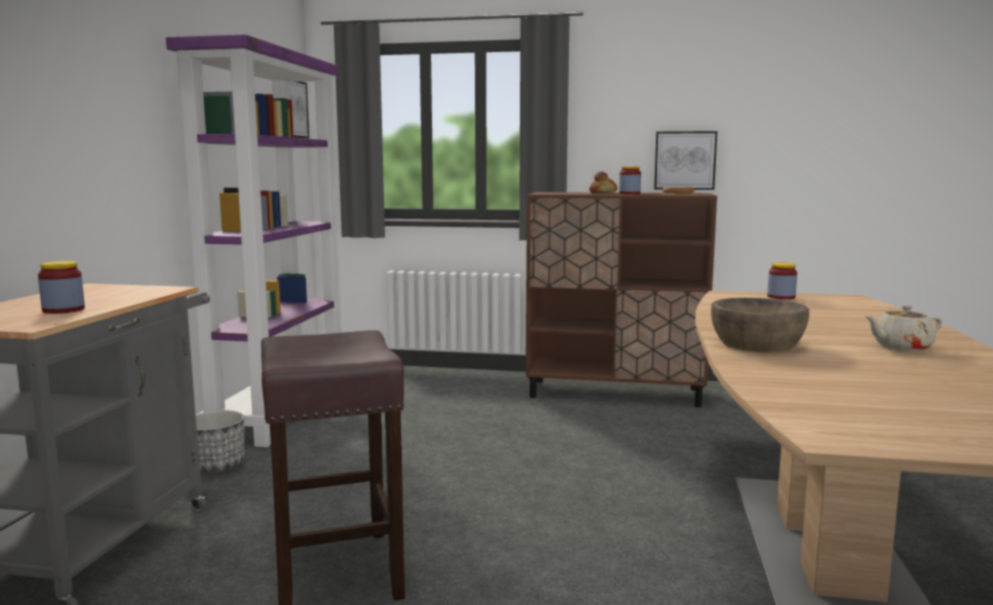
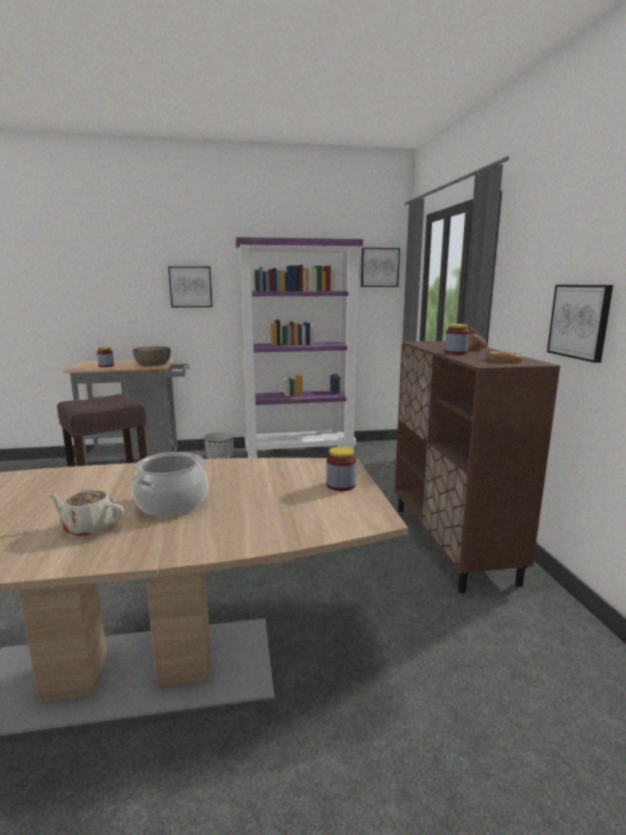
camera: 70 degrees right, 5 degrees up
(100, 120) = (190, 287): none -> picture
(756, 344) = (108, 477): brown bowl -> brown bowl (153, 363)
(833, 329) = (172, 503): none -> cooking pot
(901, 347) = (89, 527): beige teapot -> beige teapot turned 45 degrees counterclockwise

